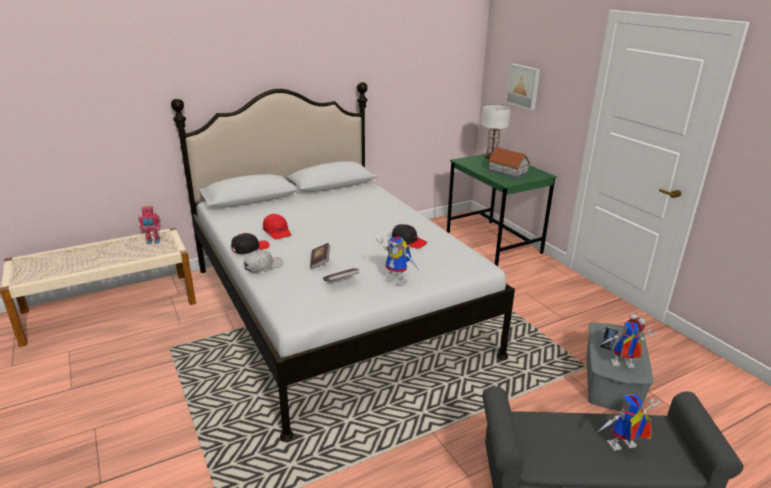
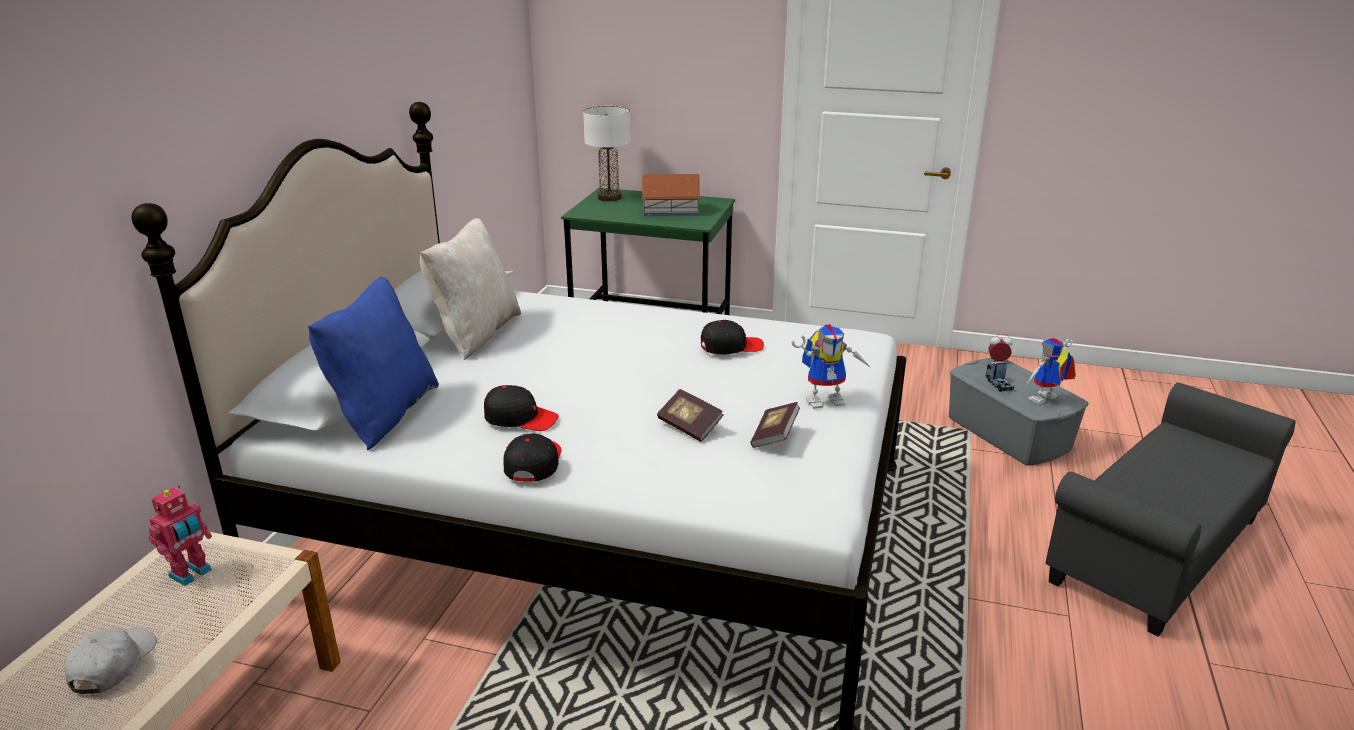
camera: 45 degrees left, 0 degrees up
(246, 211) = (383, 414): none -> blue pillow
(263, 266) = (620, 477): white cap -> white cap (112, 665)
(277, 231) = (520, 418): red cap -> black cap
(328, 196) = (475, 334): none -> beige pillow
(524, 86) = (637, 69): picture -> none
(621, 448) = (1195, 473): toy robot -> none

